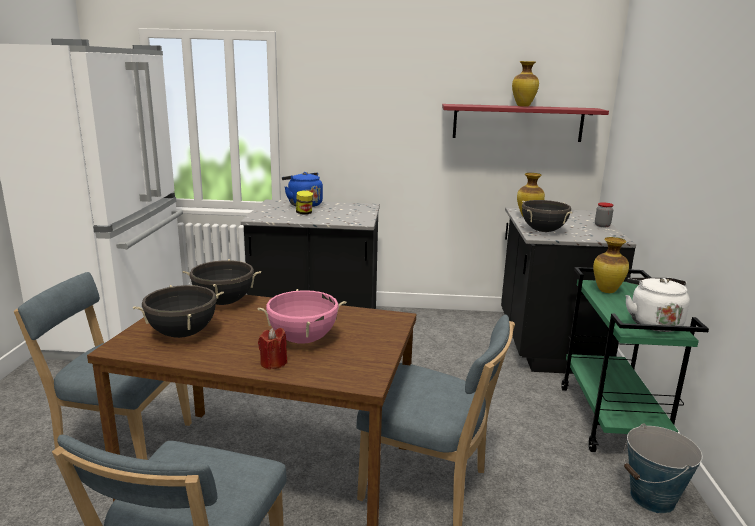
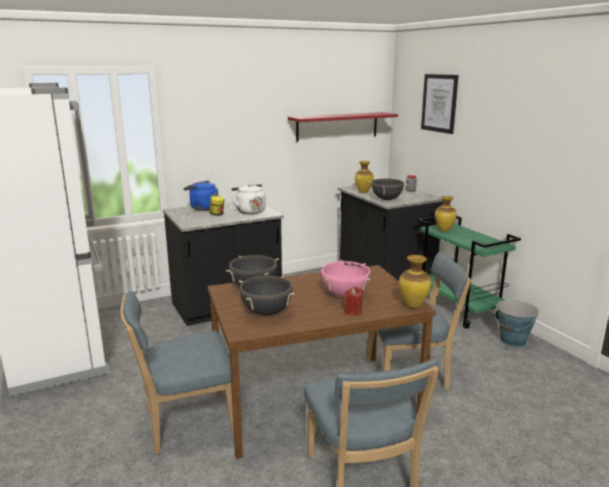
camera: 30 degrees left, 0 degrees up
(523, 106) = (342, 114): vase -> vase (412, 305)
(652, 323) = (487, 242): white kettle -> white kettle (249, 211)
(656, 94) = (439, 103): none -> picture

